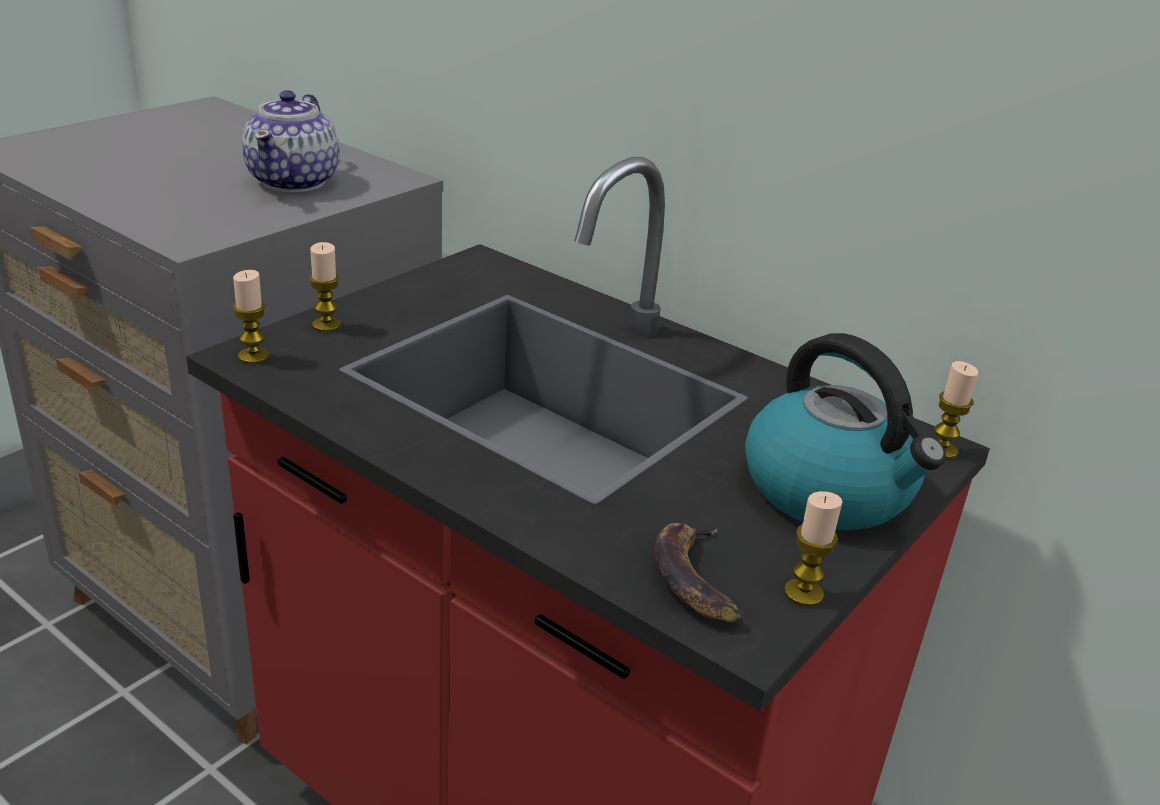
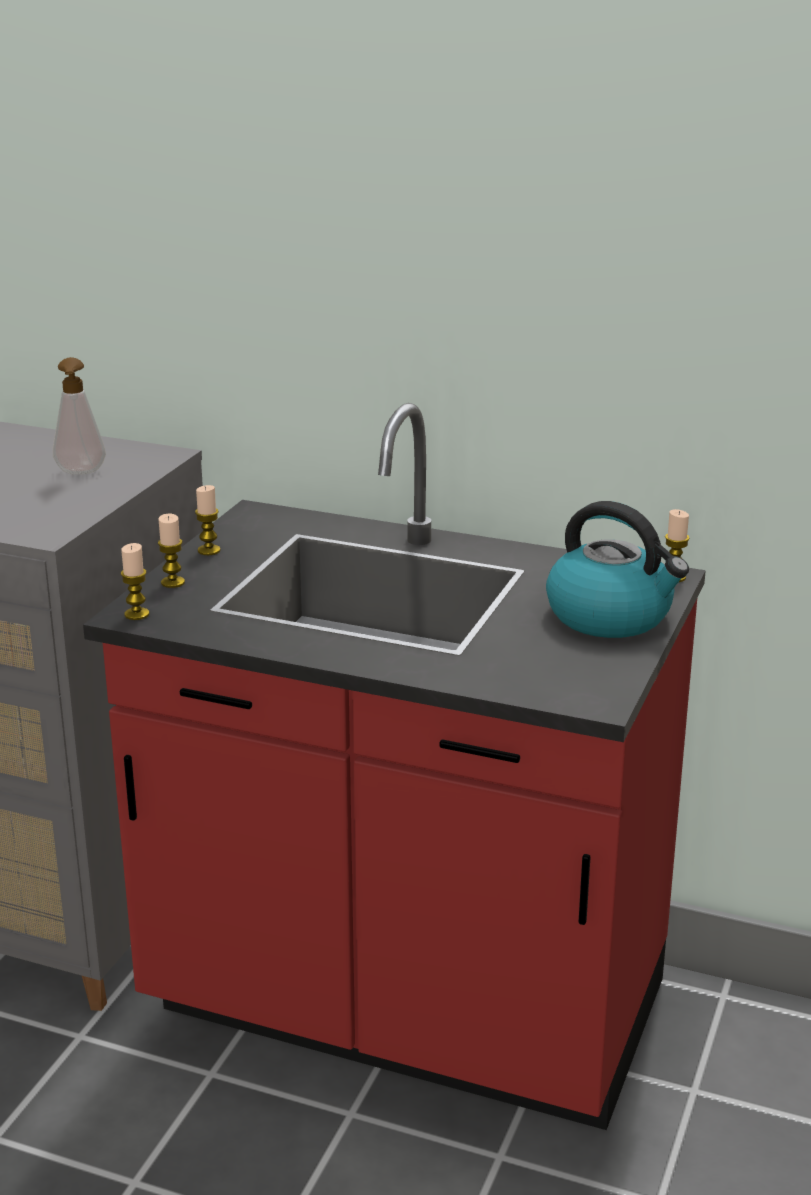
camera: 15 degrees left, 5 degrees down
(295, 181) = (80, 473): teapot -> soap dispenser
(697, 580) = (552, 681): banana -> none
(803, 593) = (622, 674): candle -> candle (209, 550)

